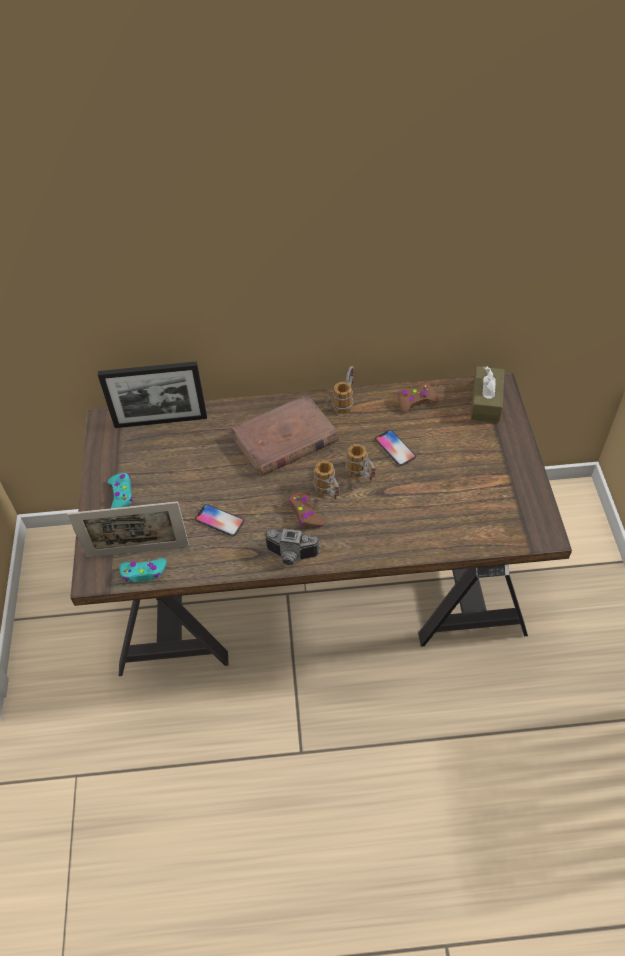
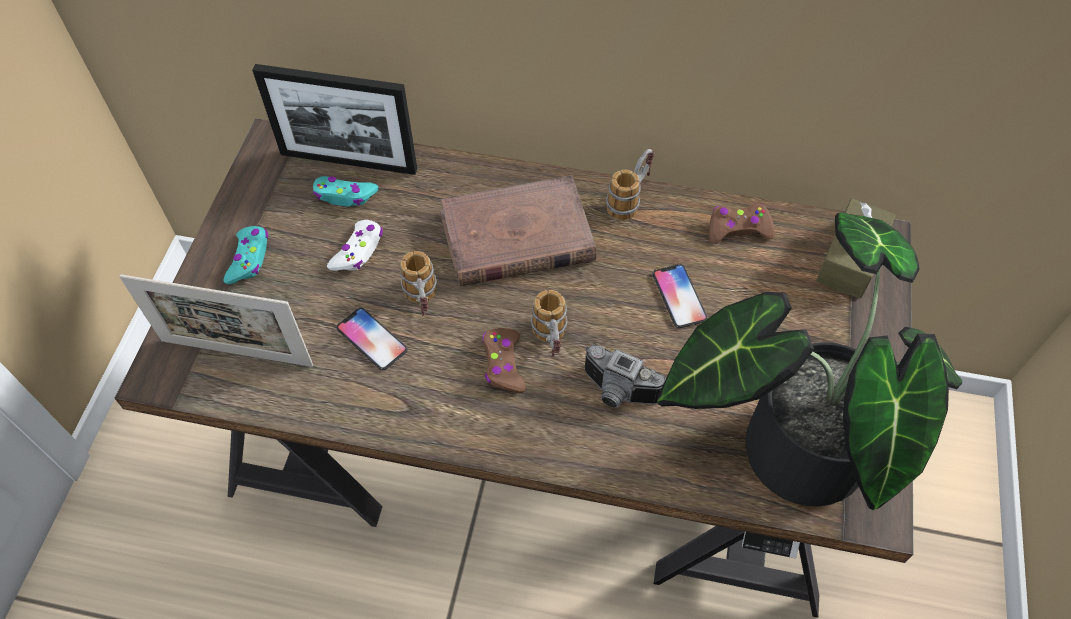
camera: 15 degrees right, 5 degrees up
(144, 572) = (231, 390): turquoise game controller -> turquoise game controller (345, 195)
(189, 472) = (358, 251): none -> white game controller
(291, 557) = (455, 429): camera -> camera (617, 393)
(362, 476) = (612, 327): mug -> mug (423, 302)
(486, 511) = (789, 443): none -> potted plant

